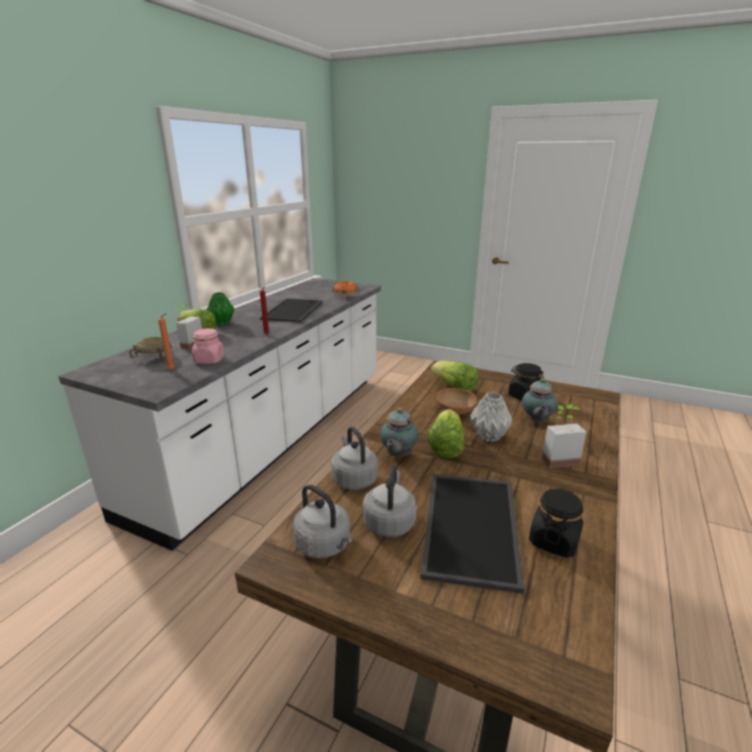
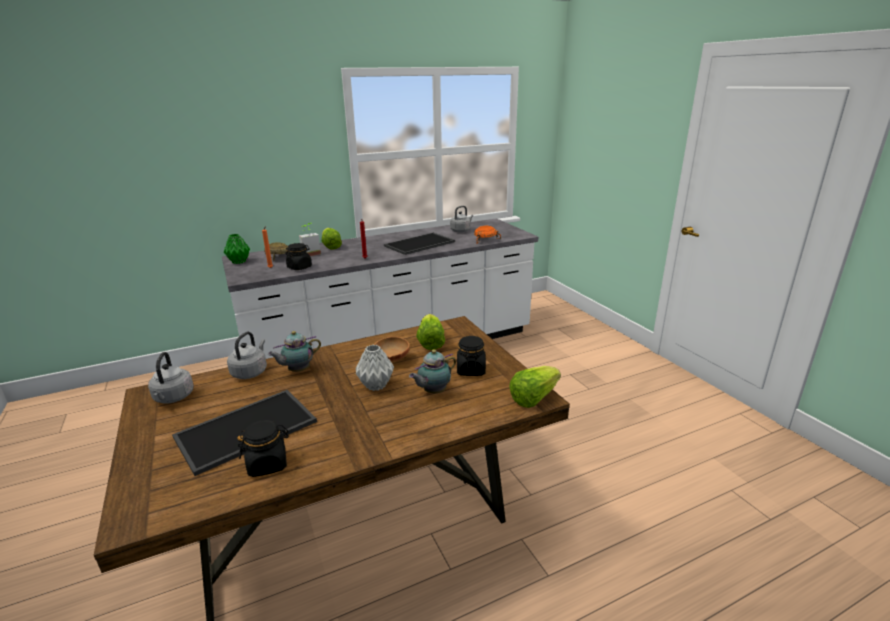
camera: 40 degrees right, 0 degrees up
(209, 360) = (299, 267): pink jar -> black jar
(222, 323) = (356, 243): green vase -> green vase (238, 262)
(389, 521) = (218, 403): grey kettle -> grey kettle (461, 230)
(445, 446) = (335, 378): lettuce -> lettuce (533, 398)
(557, 457) = (387, 422): potted plant -> none

